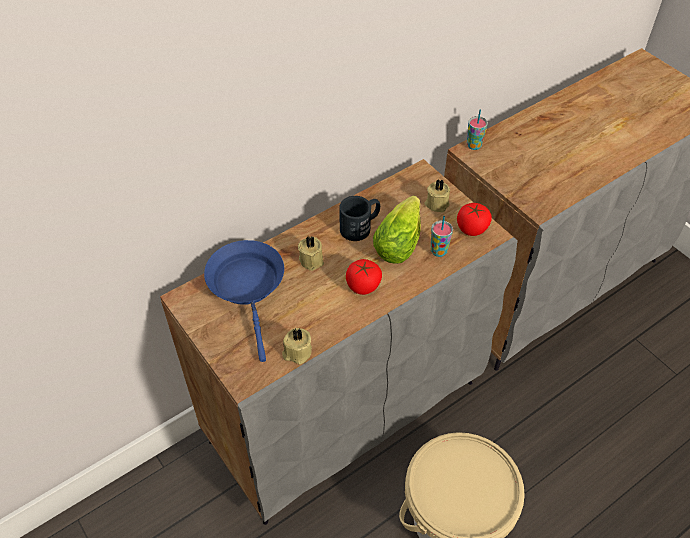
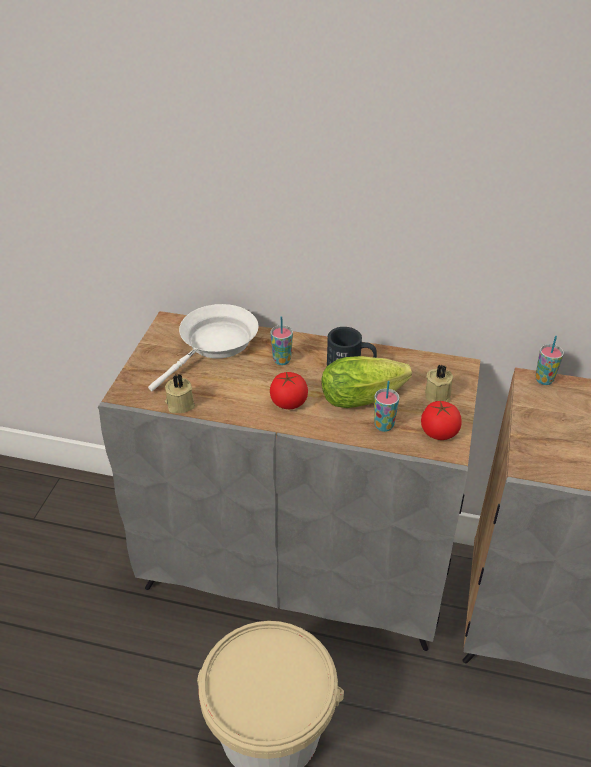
camera: 50 degrees right, 10 degrees down
(248, 287) = (215, 345): blue frying pan -> white frying pan
(312, 259) = (282, 360): beige candle -> cup

